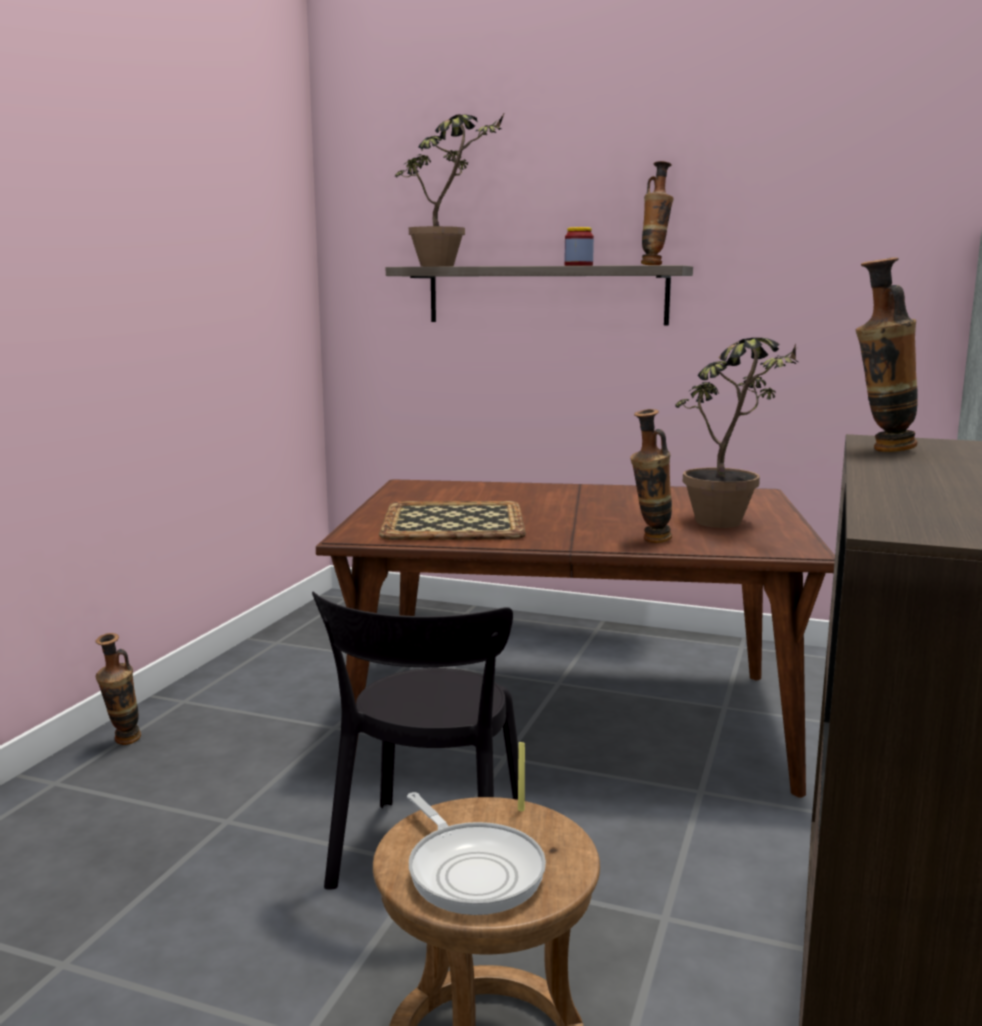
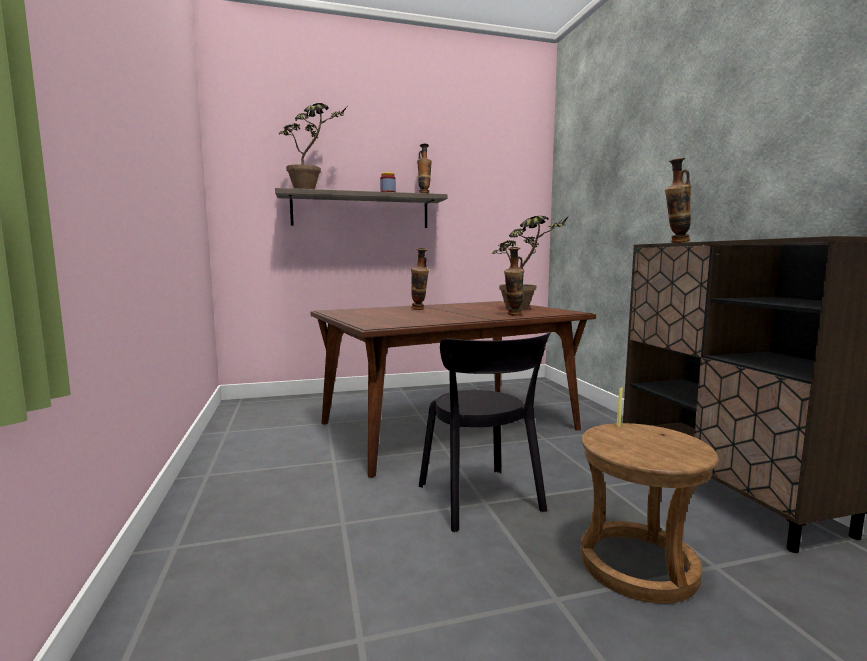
camera: 35 degrees left, 5 degrees down
(123, 743) = (197, 508): vase -> vase (419, 309)
(452, 522) = (406, 318): tray -> none
(472, 871) = (657, 450): frying pan -> none

